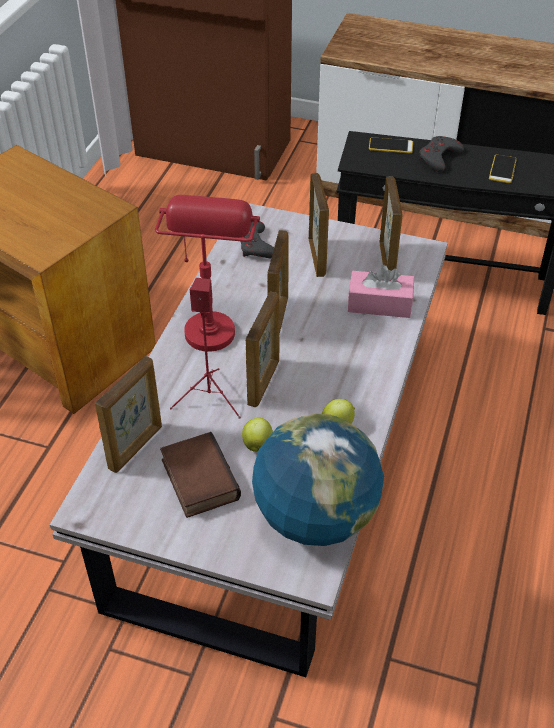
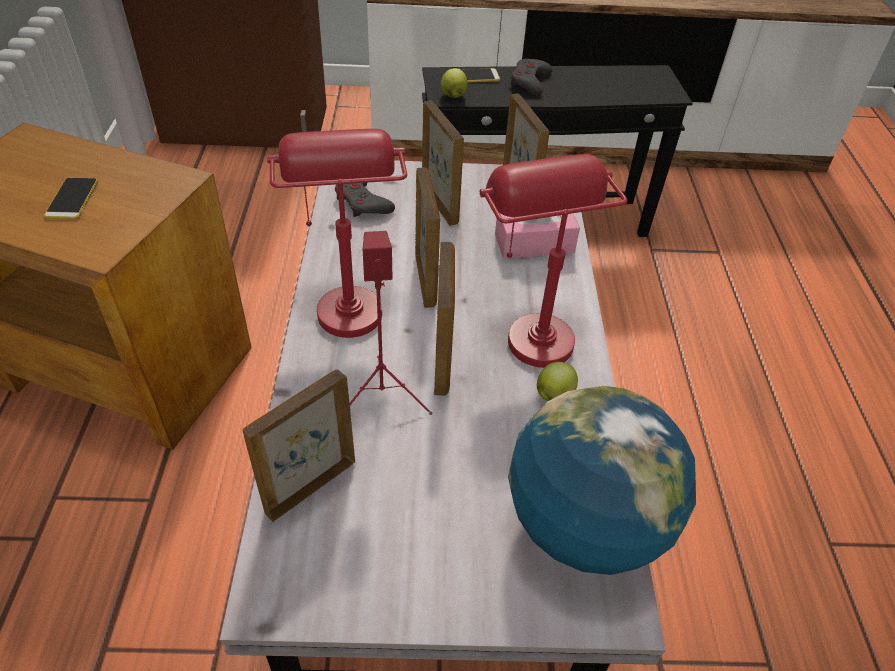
camera: 20 degrees left, 0 degrees up
(136, 447) = (309, 486): picture frame -> picture frame turned 150 degrees counterclockwise
(197, 479) = (410, 512): book -> none
(257, 444) = (468, 443): apple -> apple (453, 95)
(343, 370) = (529, 327): none -> red table lamp
(502, 169) = (599, 85): phone -> phone (72, 199)

